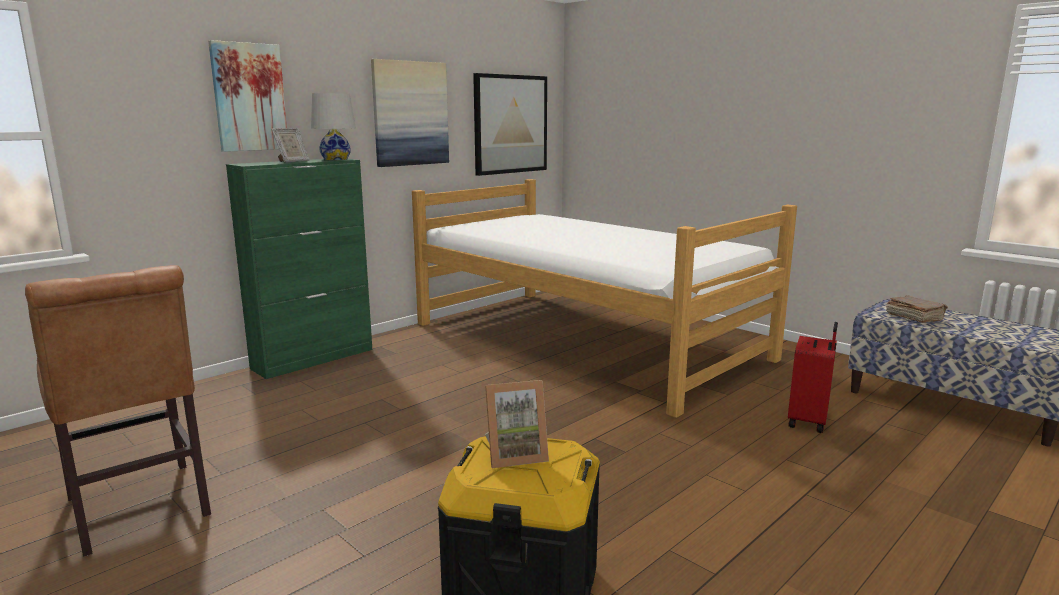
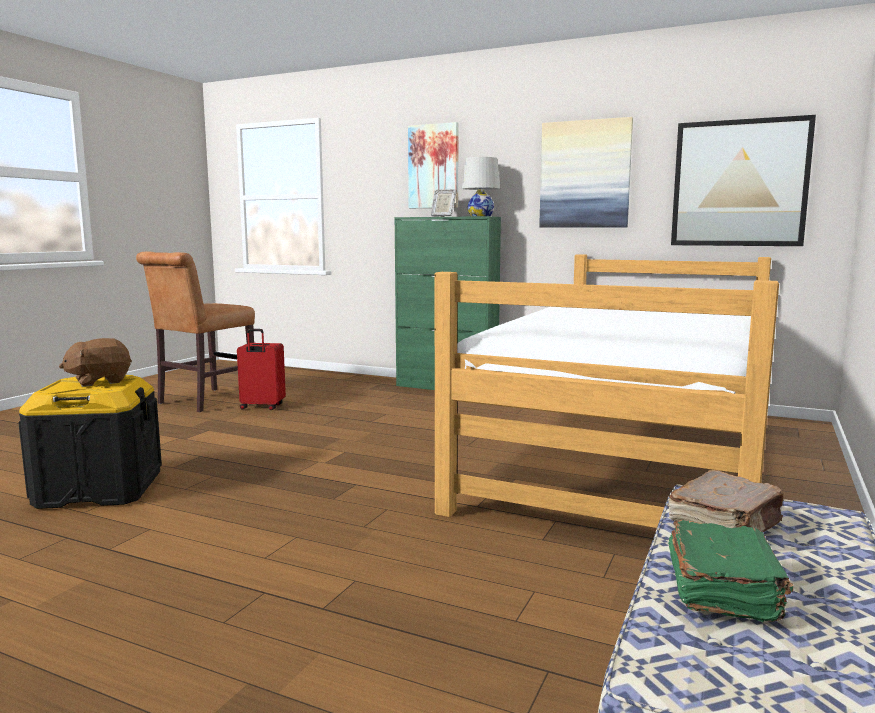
camera: 70 degrees right, 5 degrees down
(515, 455) = (99, 381): picture frame -> brown plush toy
(809, 421) = (494, 597): red suitcase -> red suitcase (262, 407)
(982, 330) = (723, 590): none -> green book

